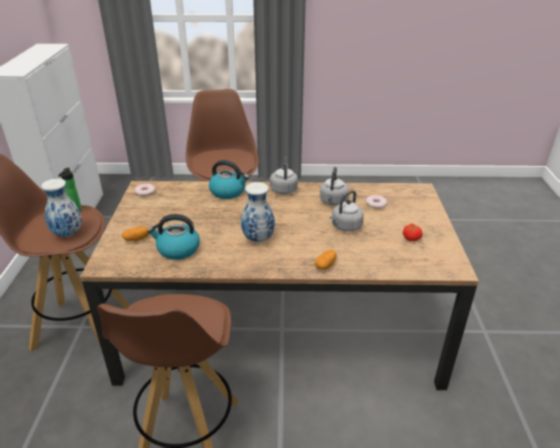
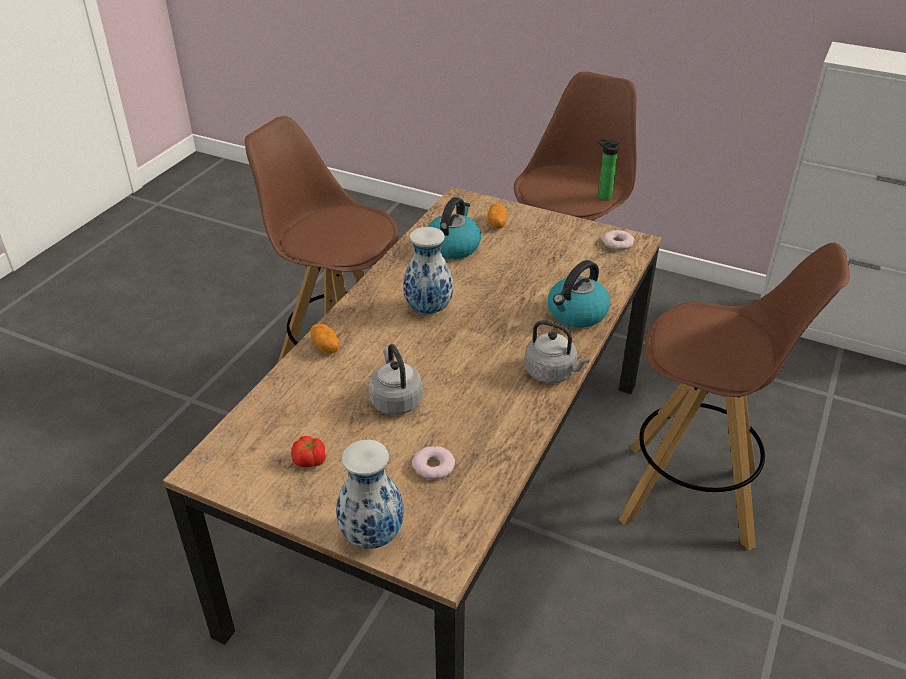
camera: 115 degrees right, 5 degrees up
(68, 233) = (549, 189): vase -> vase (372, 537)
(333, 201) = (476, 415): grey kettle -> none

